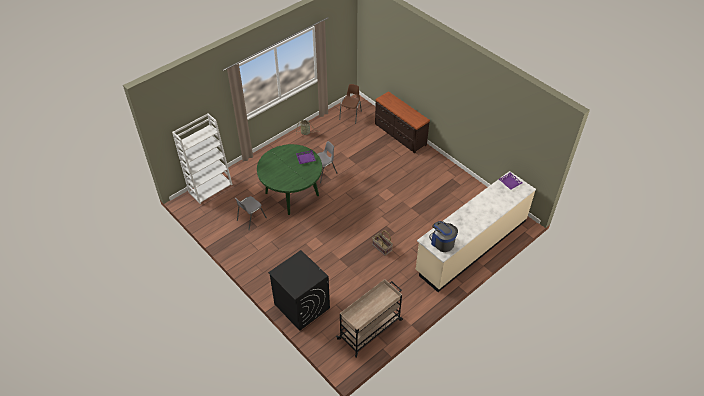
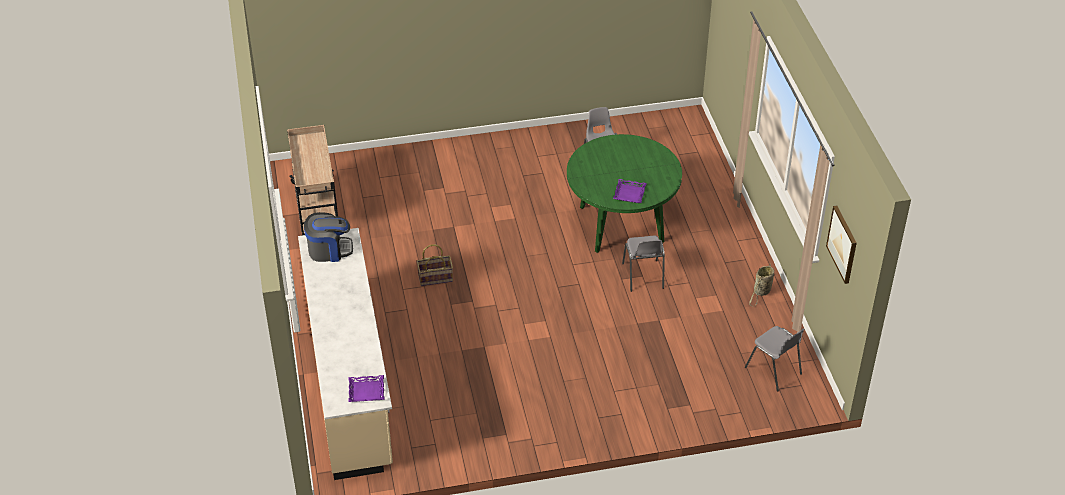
camera: 120 degrees right, 5 degrees down
(210, 188) = (699, 147): white bookcase -> none
(301, 306) = (409, 164): black washing machine -> none
(335, 42) = (842, 244): none -> picture
(351, 115) = (773, 371): brown chair -> grey chair
(399, 134) = (672, 416): brown dresser -> none

